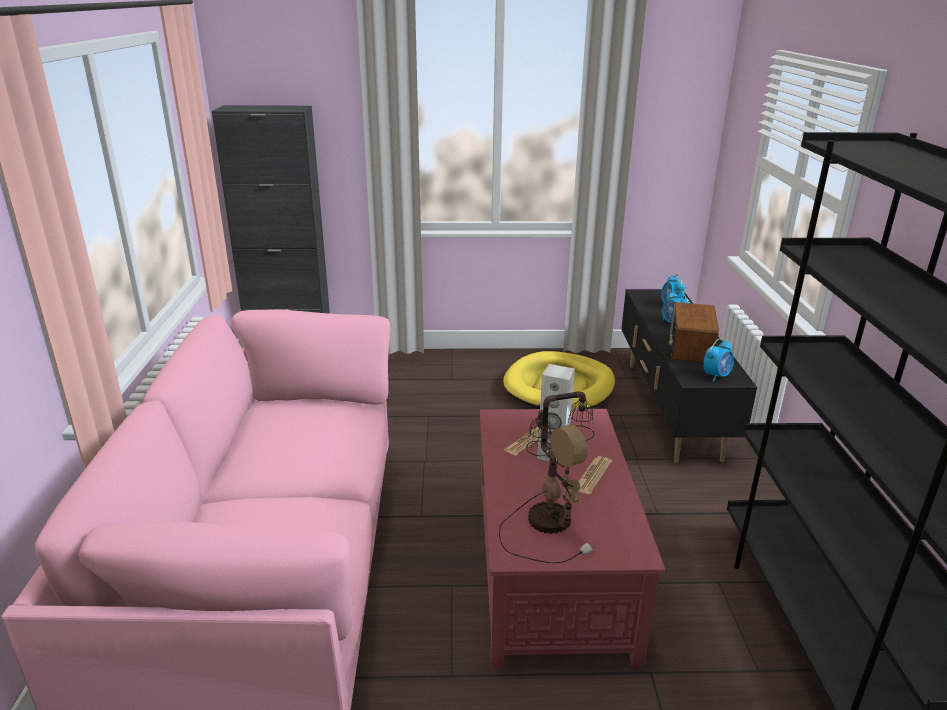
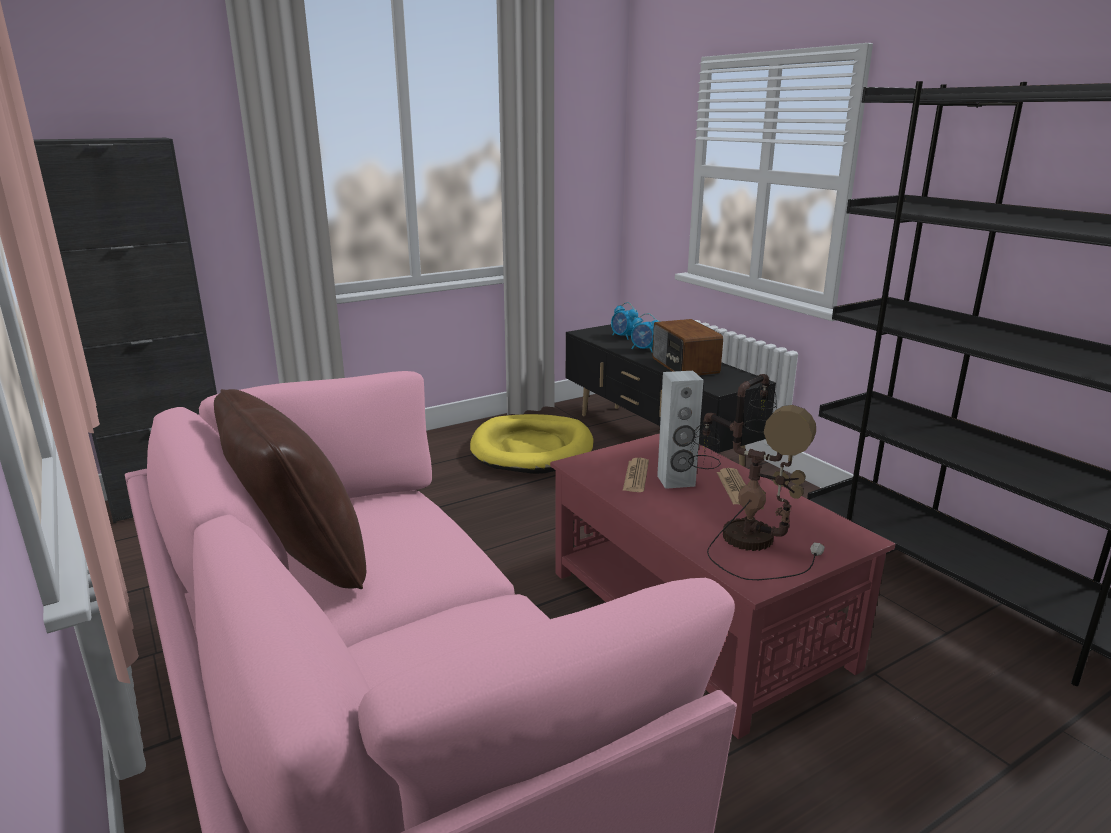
camera: 30 degrees left, 5 degrees down
(252, 436) = (300, 562): none -> brown pillow
(716, 376) = (734, 381): alarm clock -> none

